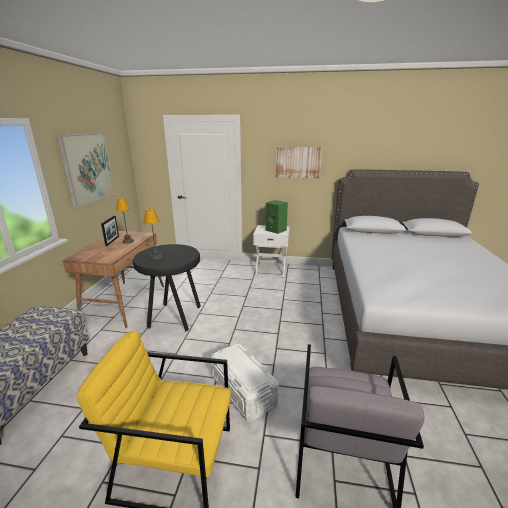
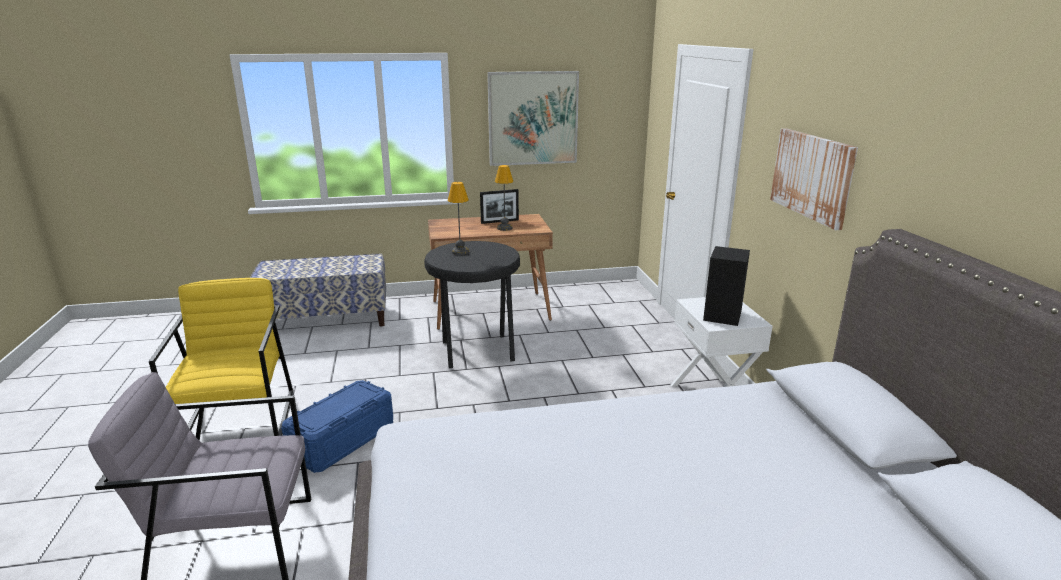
camera: 70 degrees right, 0 degrees up
(243, 390) = (343, 441): white storage box -> blue storage box
(276, 230) = (723, 316): green speaker -> black speaker

